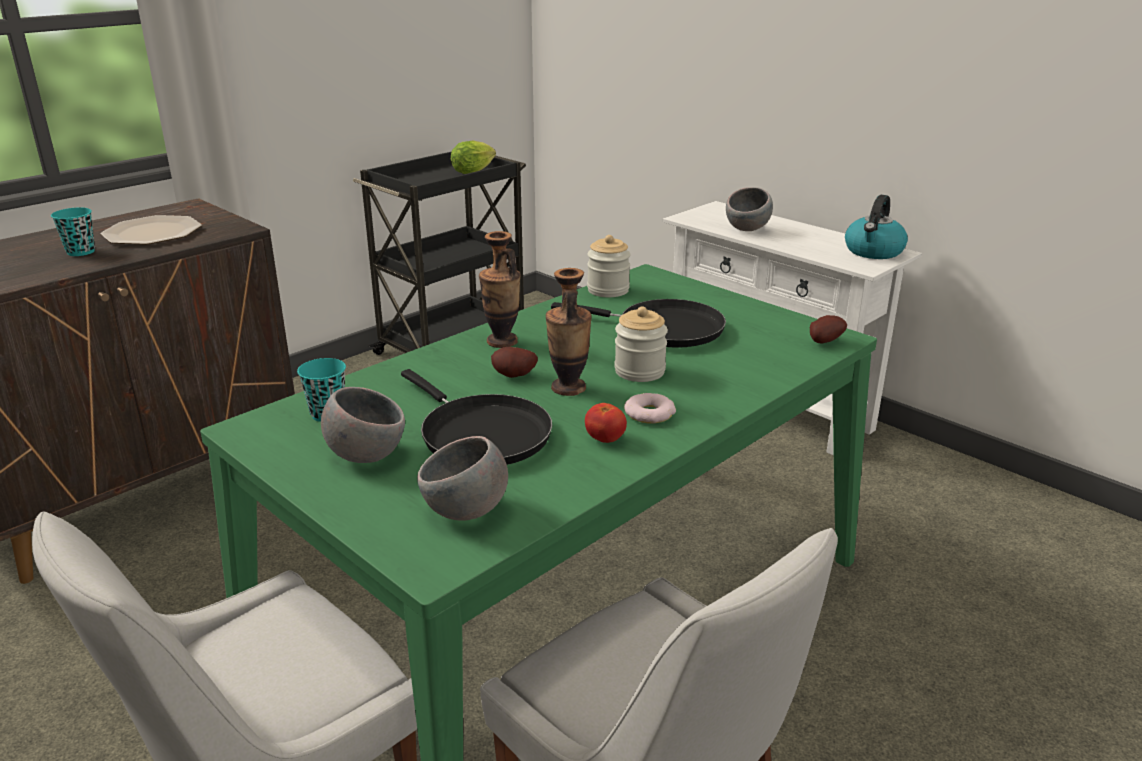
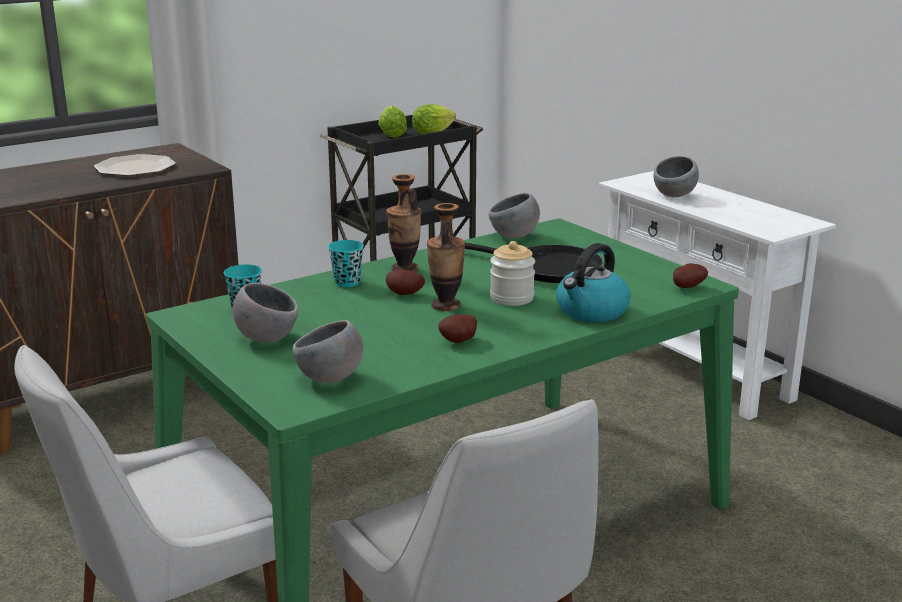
camera: 10 degrees right, 5 degrees down
(81, 252) = (76, 179): turquoise cup -> turquoise cup (347, 282)
(430, 175) = (392, 134): none -> lettuce
(480, 434) = (360, 331): black frying pan -> none
(605, 439) = (459, 342): tomato -> potato
(608, 290) = (514, 237): jar -> grey bowl
(649, 413) = (505, 327): donut -> none
(873, 252) = (787, 221): kettle -> kettle (591, 312)

